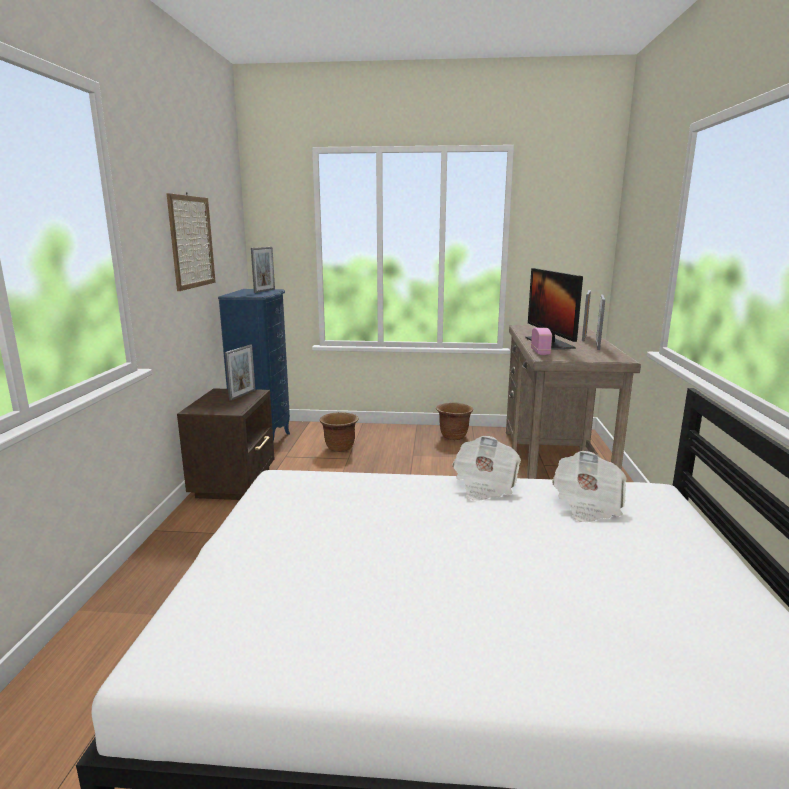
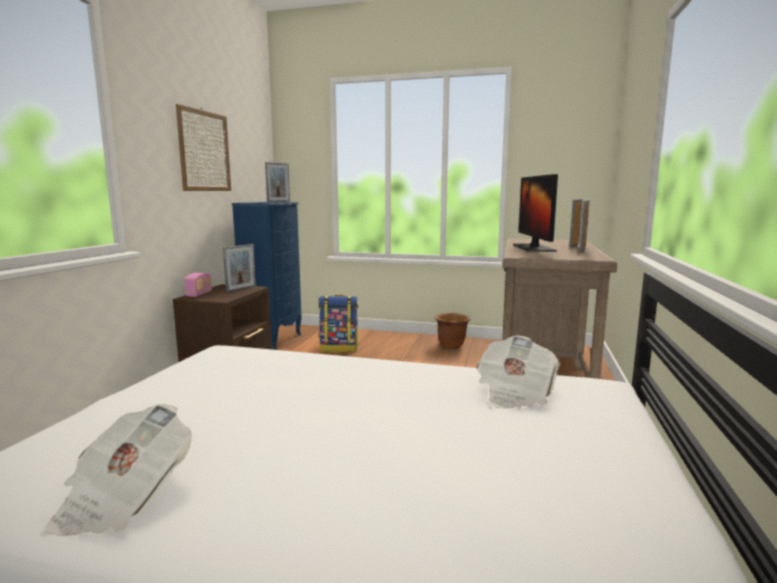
camera: 10 degrees right, 5 degrees down
(340, 448) = (339, 348): brown planter -> backpack
(484, 485) = (413, 369): newspaper -> newspaper (124, 499)
(540, 352) = (516, 252): radio -> radio (199, 294)

